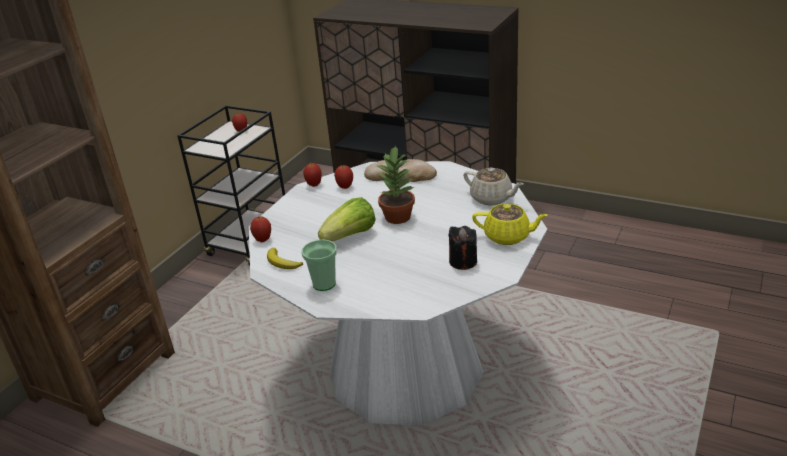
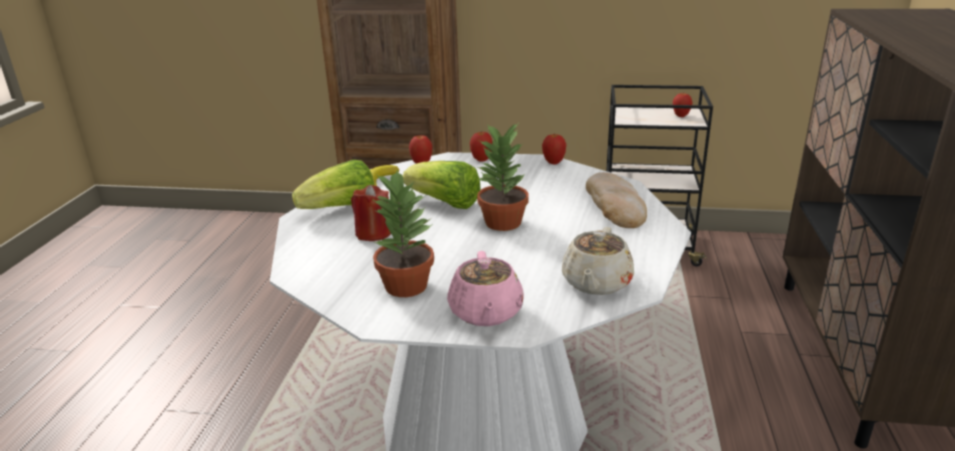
camera: 70 degrees right, 5 degrees down
(324, 284) = (341, 209): cup -> lettuce
(345, 187) = (560, 179): apple -> apple (481, 160)
(379, 270) = (373, 233): none -> red candle
(463, 261) = (405, 285): black candle -> potted plant
(508, 236) = (485, 313): yellow teapot -> pink teapot

